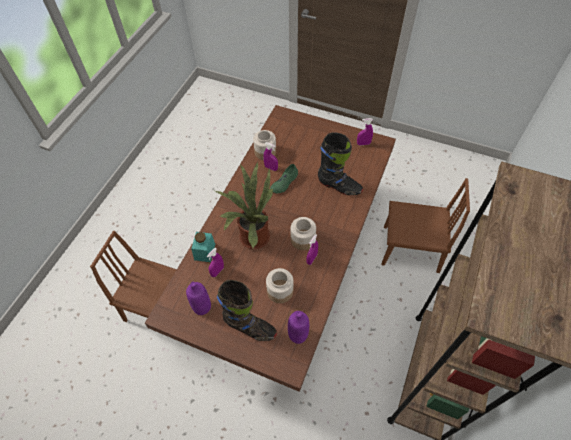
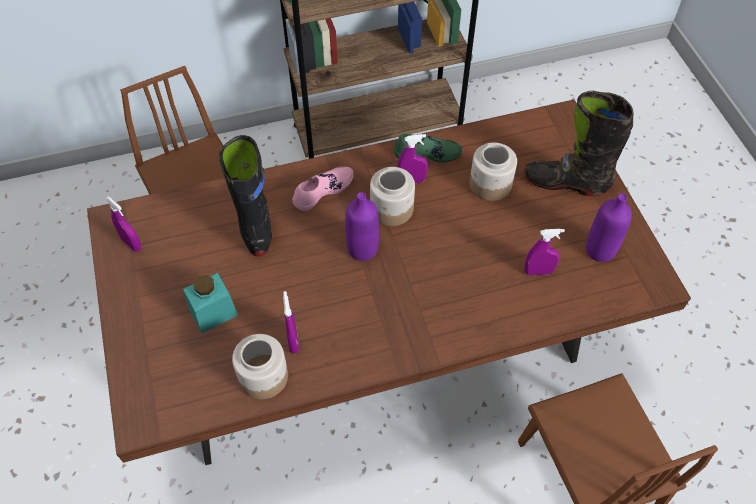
camera: 130 degrees left, 0 degrees up
(204, 252) = (528, 311): turquoise jar -> turquoise jar (213, 312)
(249, 327) = (566, 182): black boot -> black boot turned 60 degrees counterclockwise
(251, 236) = (445, 272): potted plant -> none
(284, 183) = (309, 299): green shoe -> green shoe (427, 153)
(298, 335) = (522, 133): purple bottle -> purple bottle (362, 249)
(336, 220) = (323, 190): none -> pink shoe

